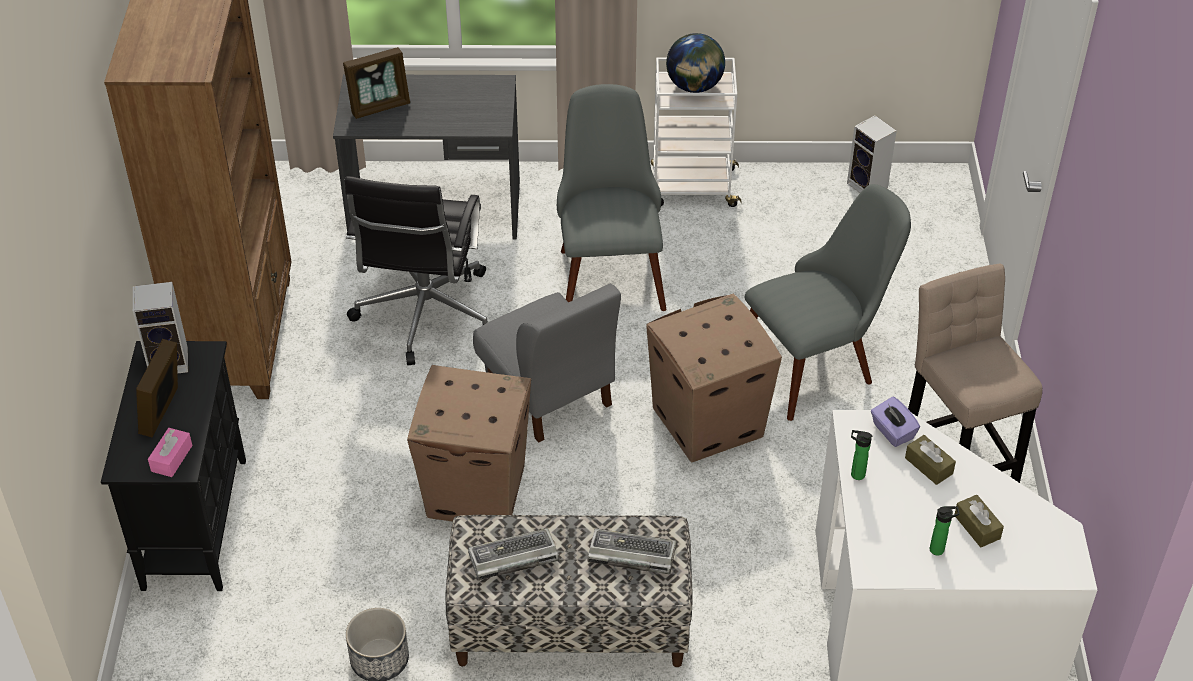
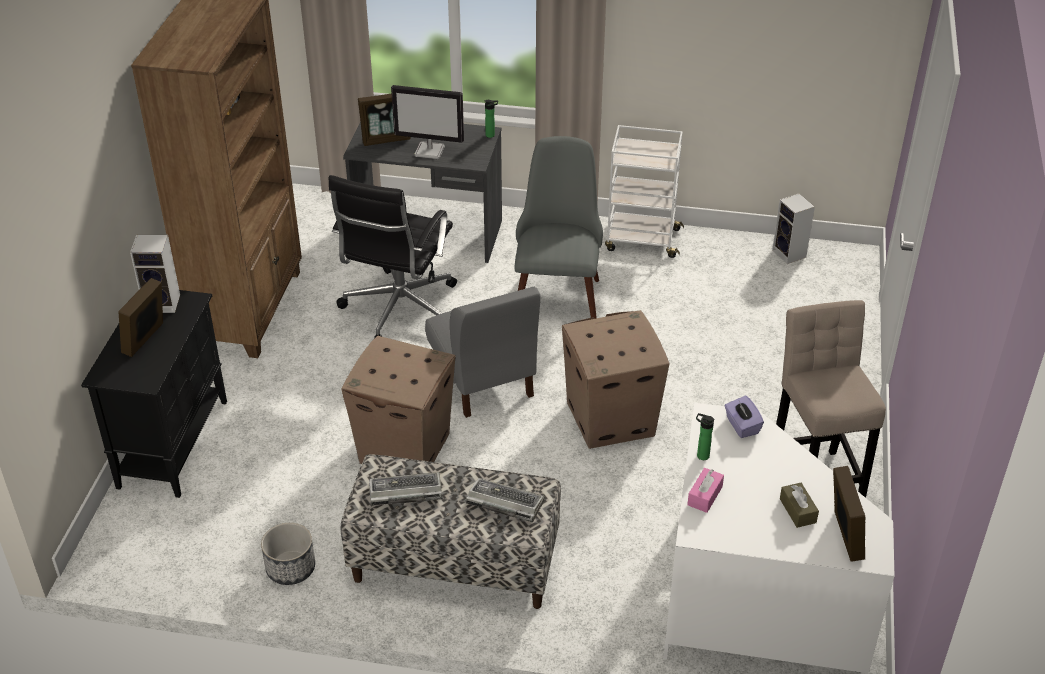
camera: 10 degrees right, 5 degrees down
(171, 458) = (141, 374): pink tissue box -> pink tissue box (705, 496)
(438, 116) = (430, 151): none -> monitor
(694, 86) = (646, 151): globe -> none
(817, 361) = (715, 383): grey chair -> none
(928, 466) = (767, 456): brown tissue box -> none
(939, 549) = (759, 524): bottle -> bottle (491, 135)
(1033, 550) = (844, 536): none -> picture frame

